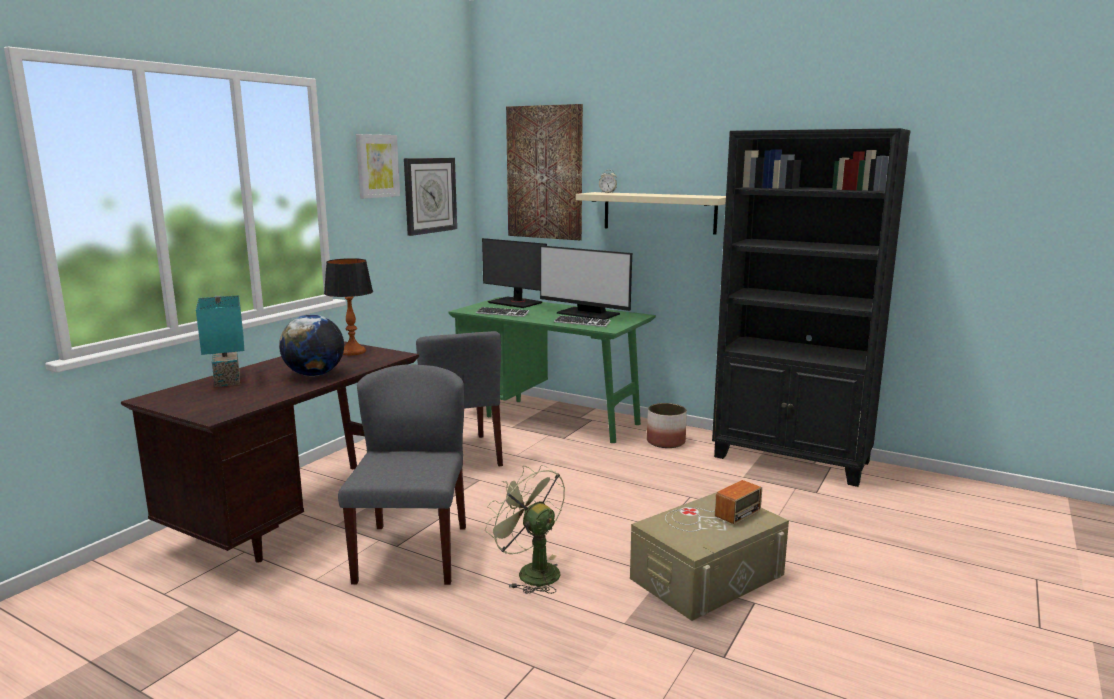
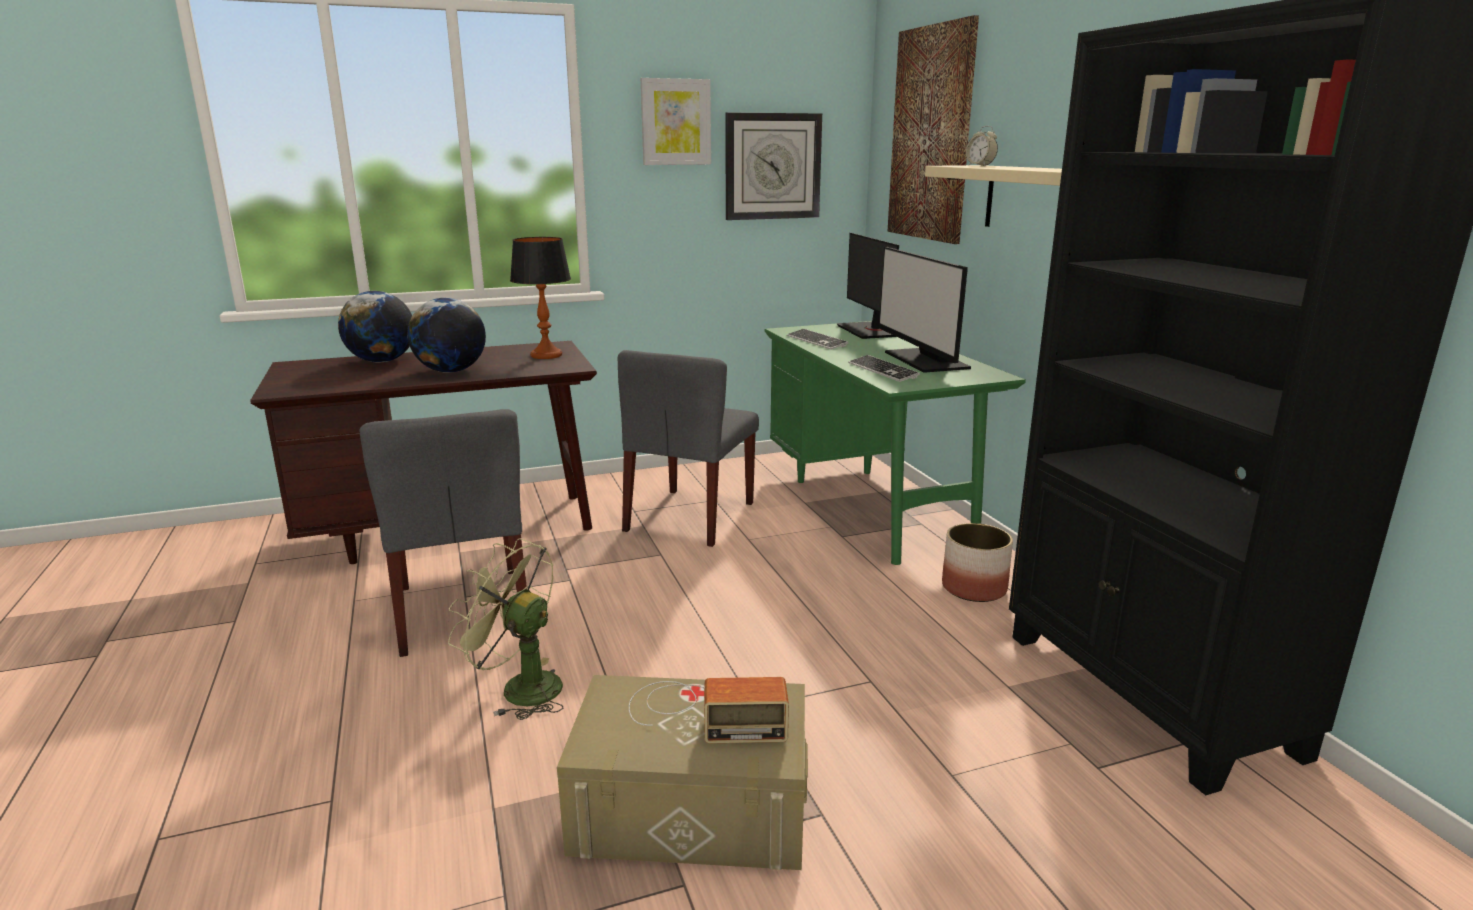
camera: 40 degrees right, 5 degrees up
(229, 380) = (382, 361): turquoise table lamp -> globe
(412, 553) = (463, 610): grey chair -> grey chair turned 120 degrees clockwise
(531, 572) = (520, 688): green fan -> green fan turned 60 degrees counterclockwise

